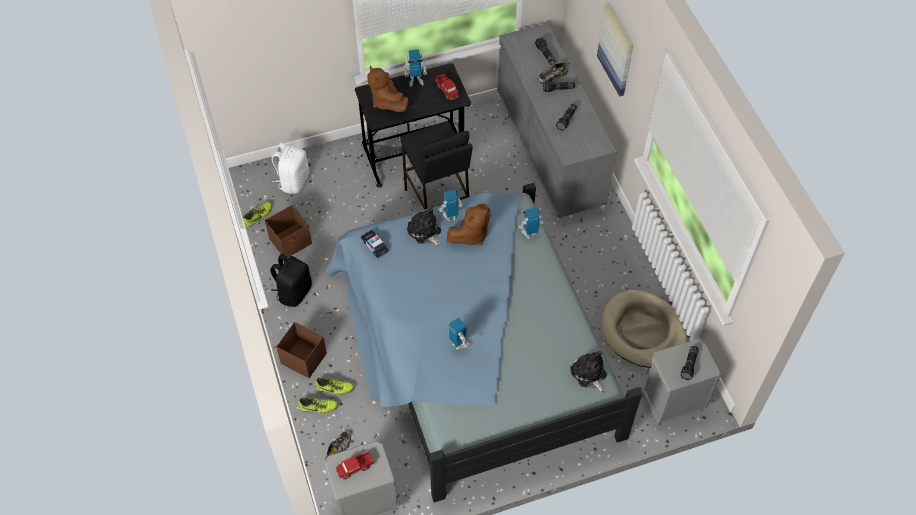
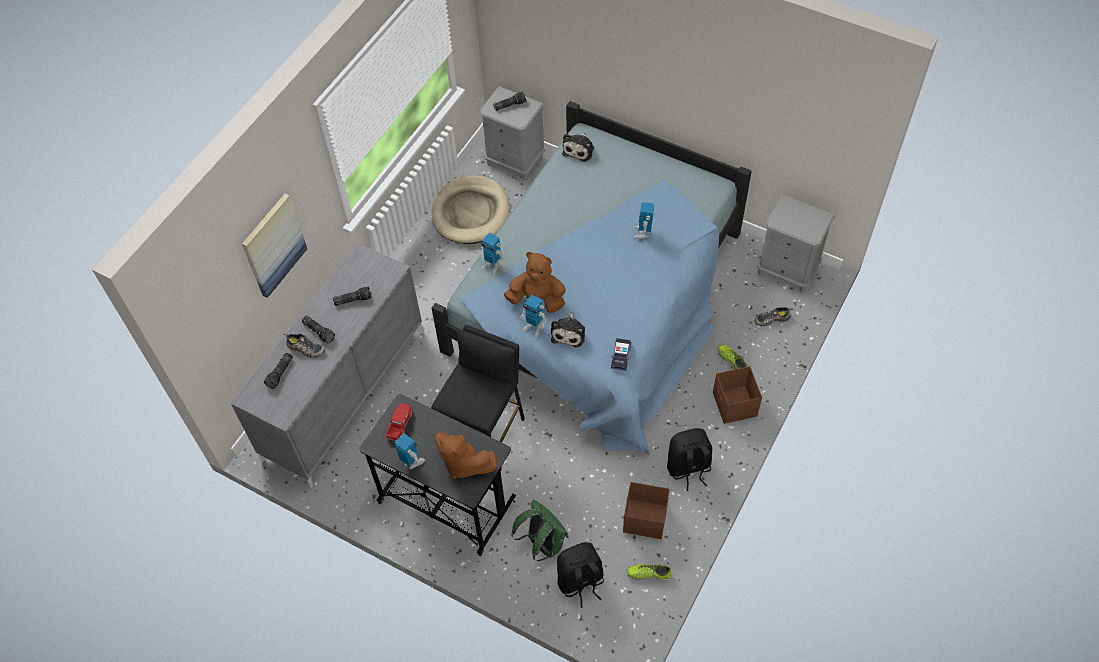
camera: 130 degrees left, 0 degrees up
(293, 181) = (580, 582): white backpack -> black backpack
(318, 407) = (759, 359): shoe -> none
(336, 181) = (542, 543): none -> green backpack
(355, 467) = (802, 222): toy truck -> none
(387, 101) = (463, 463): brown plush toy -> brown plush toy turned 105 degrees clockwise

